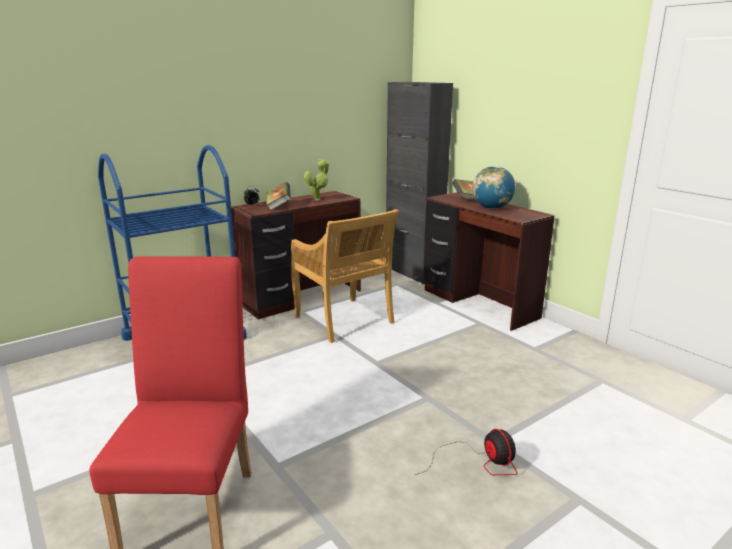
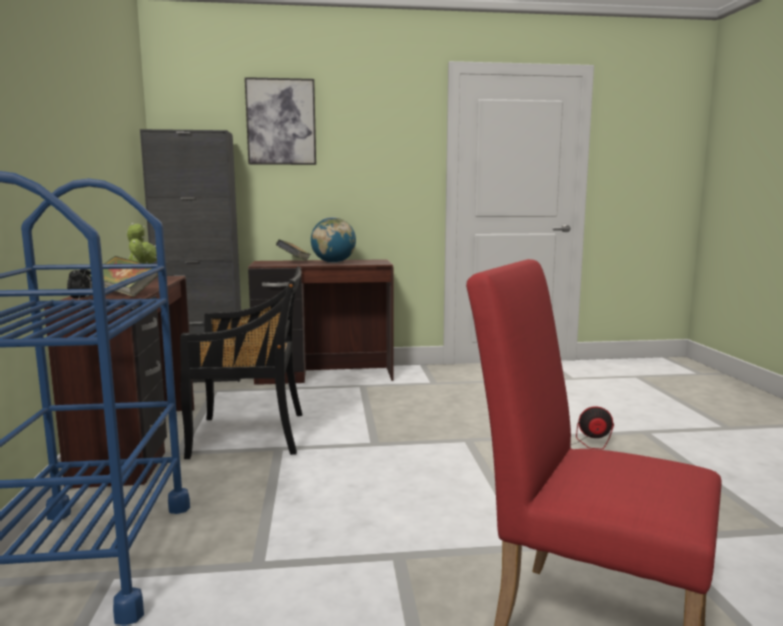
camera: 60 degrees left, 10 degrees down
(344, 320) = (251, 435): beige chair -> black chair
(489, 71) = (281, 122): none -> picture

